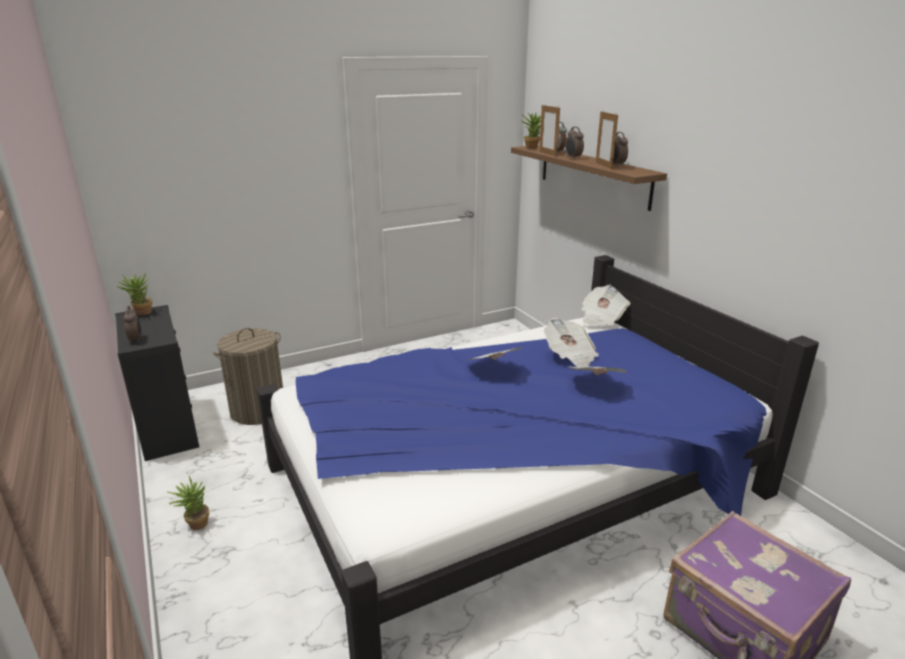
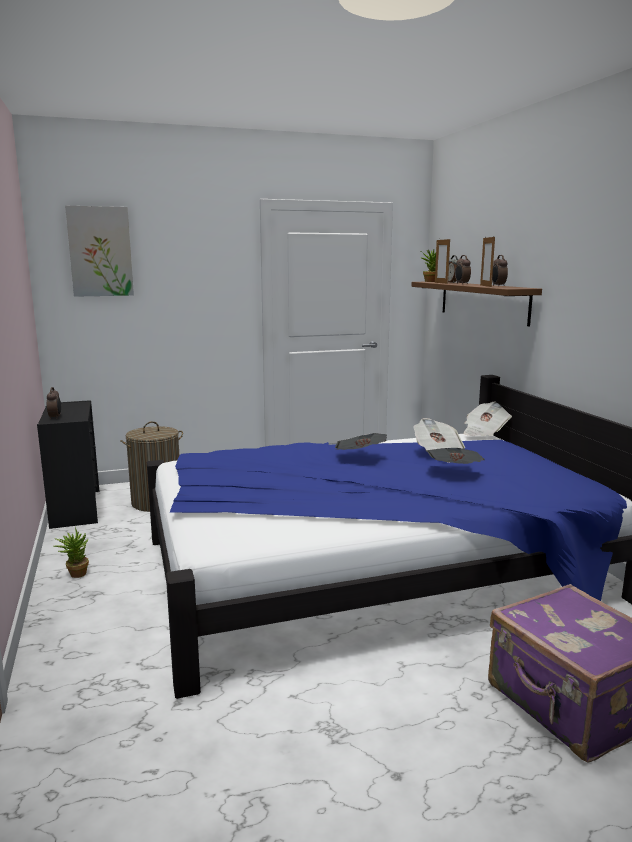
camera: 10 degrees right, 10 degrees down
(141, 313) = (67, 404): potted plant -> none
(159, 130) = (100, 251): none -> picture

